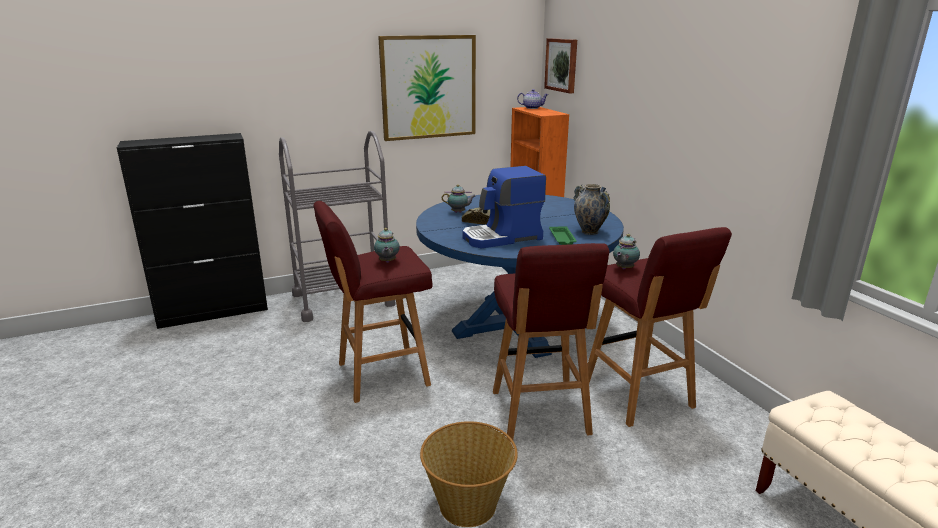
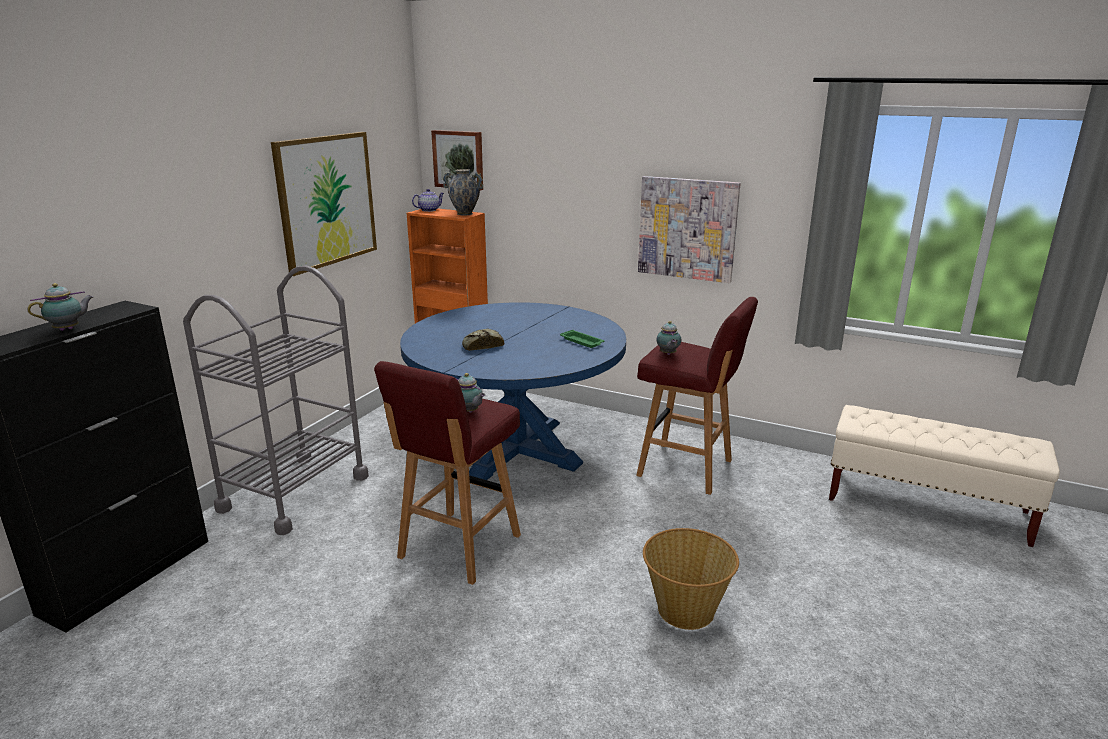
camera: 40 degrees left, 0 degrees up
(459, 212) = (443, 342): teapot -> teapot (69, 329)
(502, 237) = (533, 355): coffee machine -> none
(540, 414) = (640, 515): red stool -> none
(589, 232) = (592, 330): vase -> vase (464, 214)
(715, 146) = (687, 228): none -> picture

